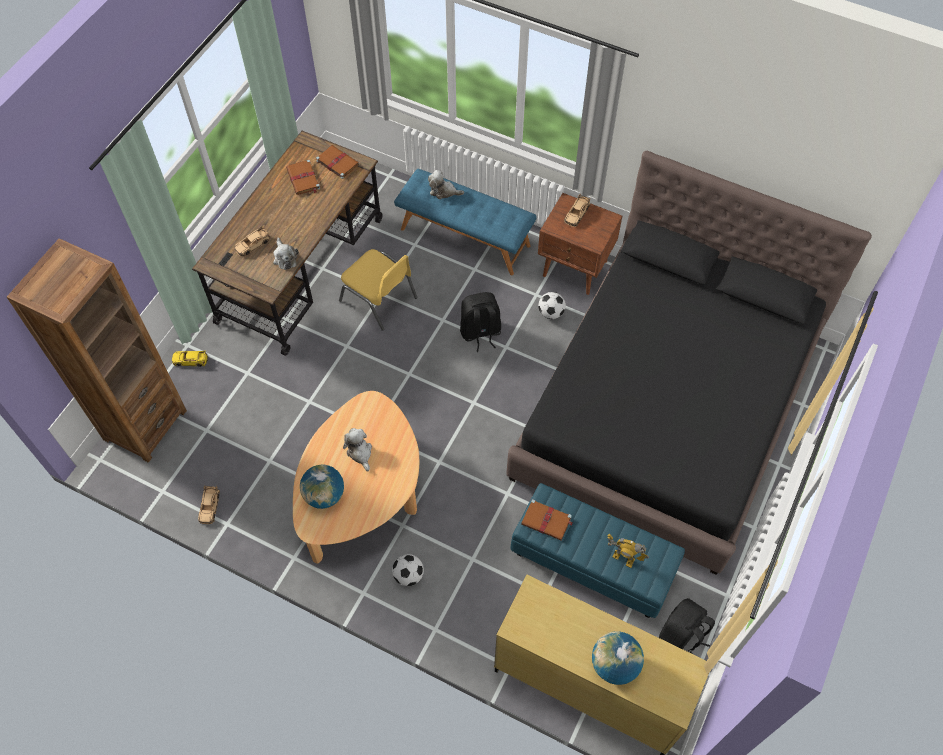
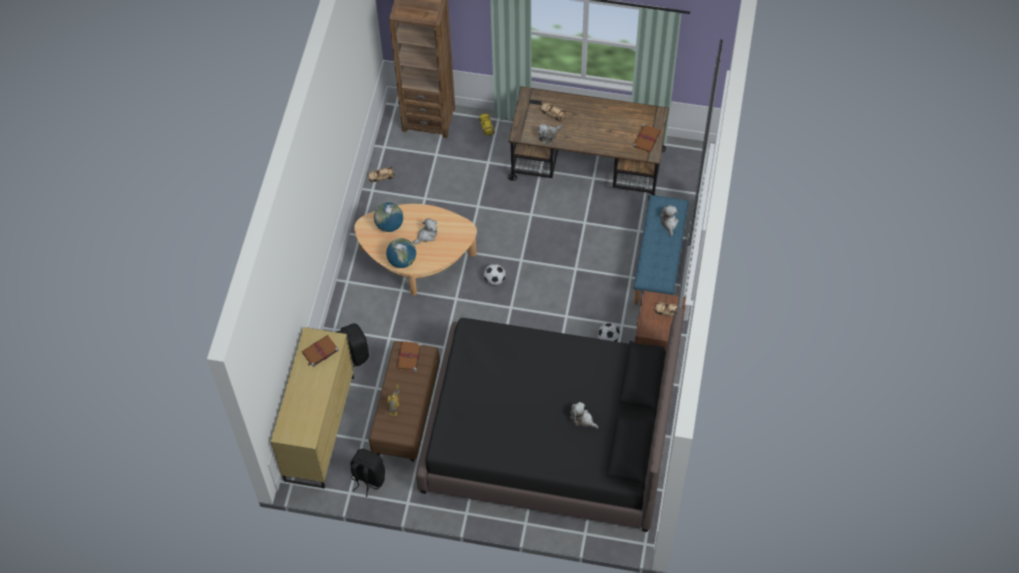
camera: 75 degrees right, 0 degrees up
(303, 179) = (622, 123): brown book -> brown book (319, 352)
(379, 299) = (578, 223): yellow chair -> none
(408, 575) = (366, 303): football -> football (495, 279)
(480, 332) = (573, 296): black backpack -> black backpack (353, 354)
(592, 563) = (407, 412): blue ottoman -> brown ottoman
(614, 664) = (300, 394): globe -> globe (402, 261)
(713, 330) = (582, 419): none -> plush toy

